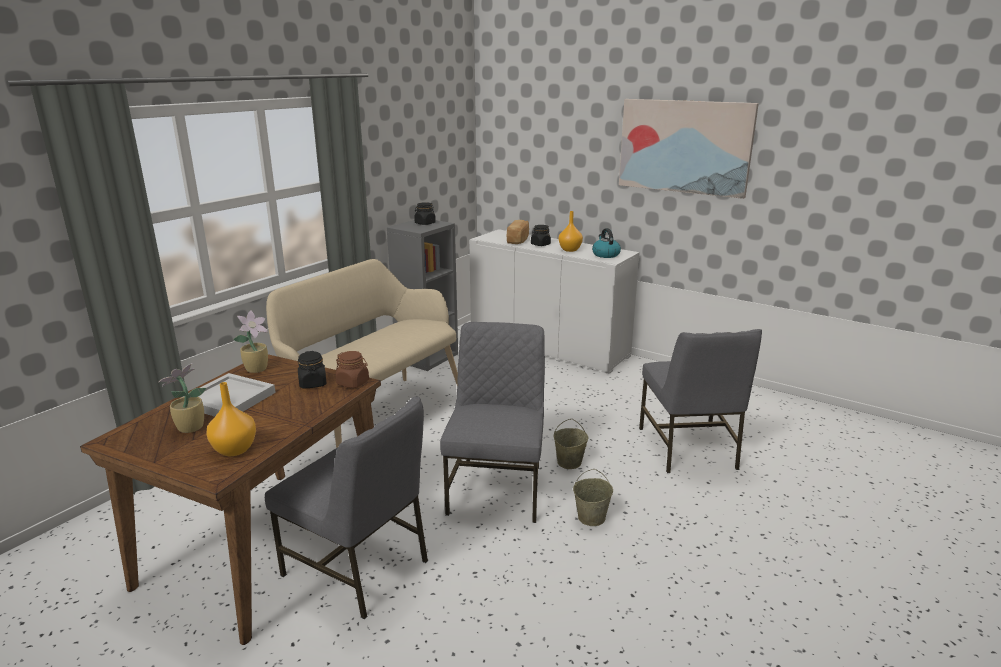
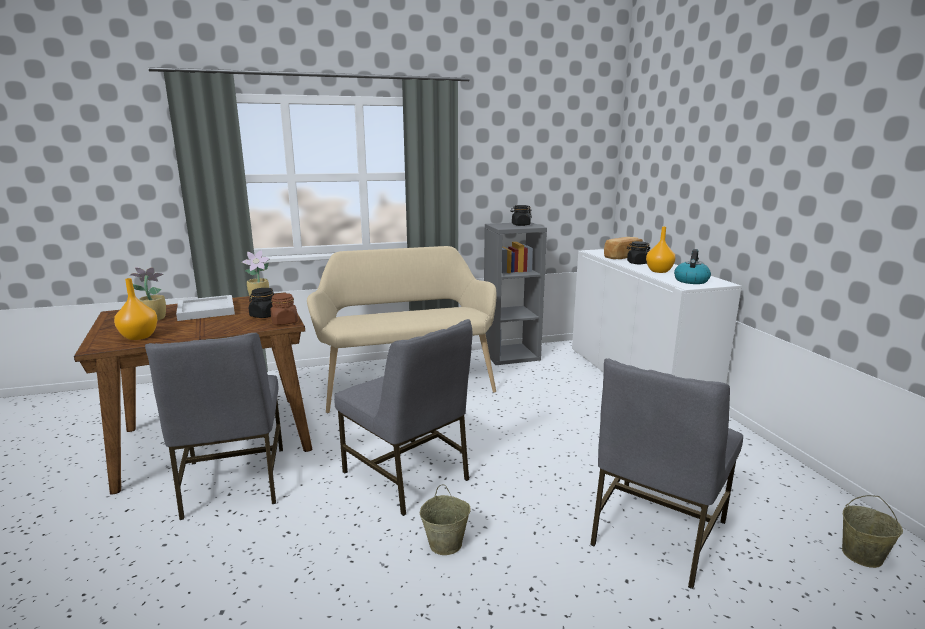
camera: 40 degrees right, 5 degrees down
(497, 488) = (408, 476): grey chair -> grey chair turned 90 degrees clockwise
(569, 462) = (501, 484): beige bucket -> beige bucket (861, 555)
(684, 146) = (807, 149): picture -> none

